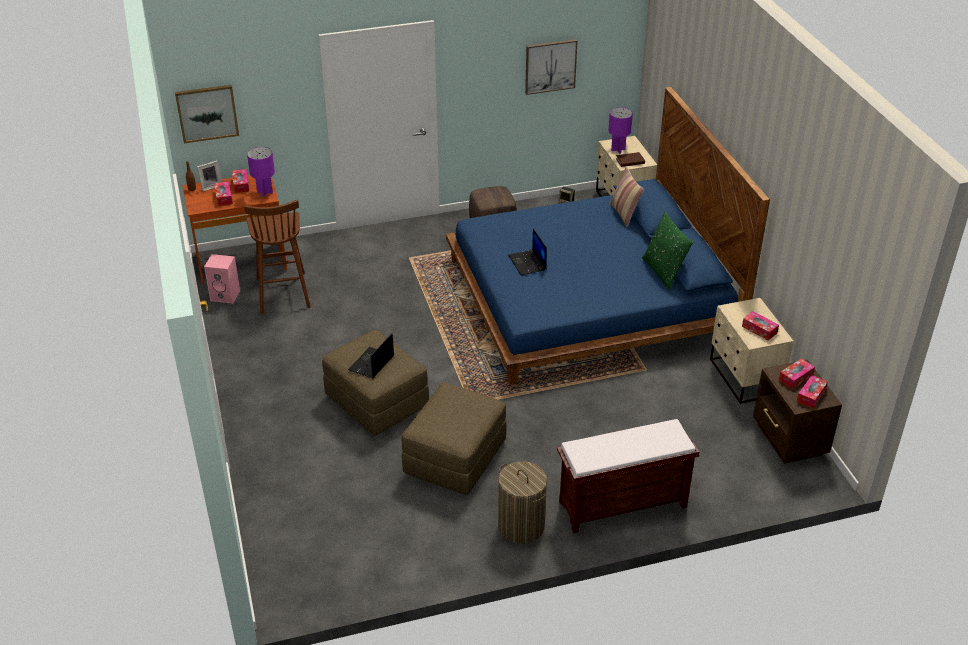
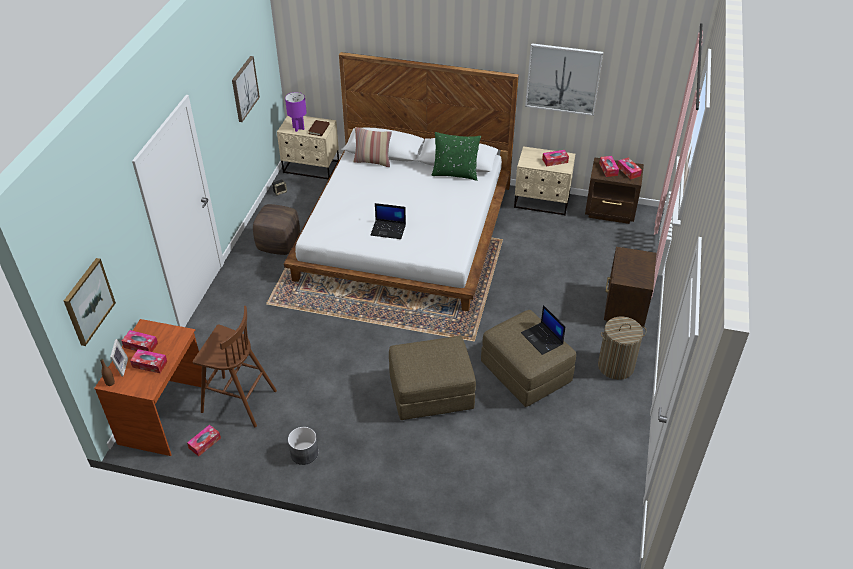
camera: 60 degrees left, 5 degrees up
(226, 295) = (205, 443): pink speaker -> tissue box
(250, 352) = (304, 453): none -> grey planter
(265, 192) = (171, 333): purple table lamp -> none
(371, 364) = (437, 363): laptop -> laptop (542, 339)
(588, 298) = (404, 231): blue bed -> white bed
(621, 505) = (624, 309): brown bench -> brown nightstand
(801, 232) = (563, 79): none -> picture

